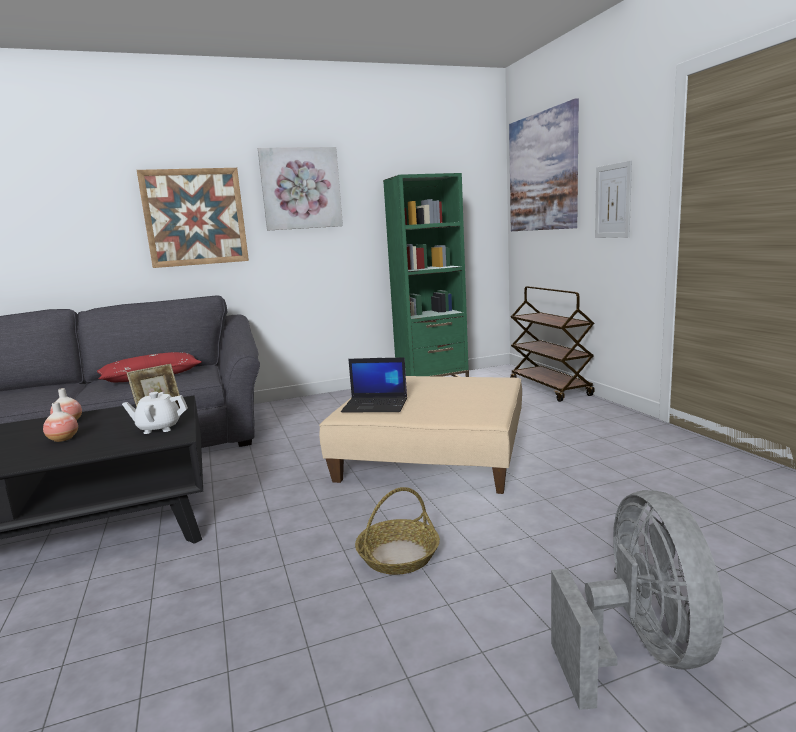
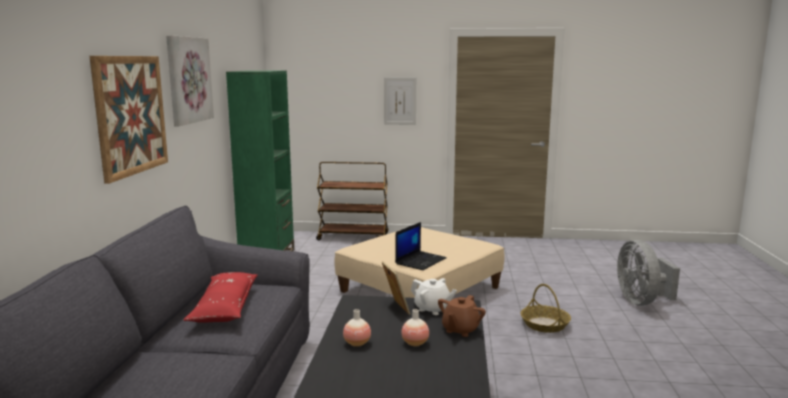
camera: 65 degrees left, 0 degrees up
(96, 448) = (460, 330): none -> brown teapot
(159, 428) = (432, 309): white teapot -> white teapot turned 75 degrees counterclockwise
(542, 172) = (320, 72): picture -> none
(638, 652) = (641, 301): grey fan -> grey fan turned 120 degrees counterclockwise

